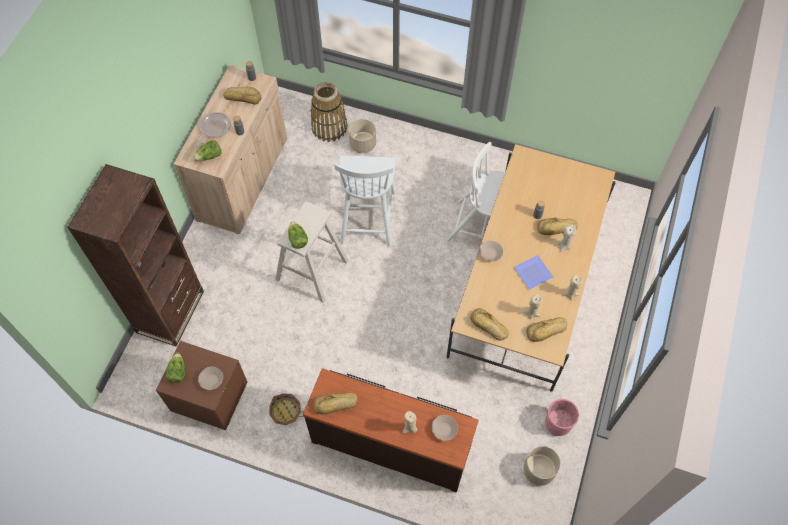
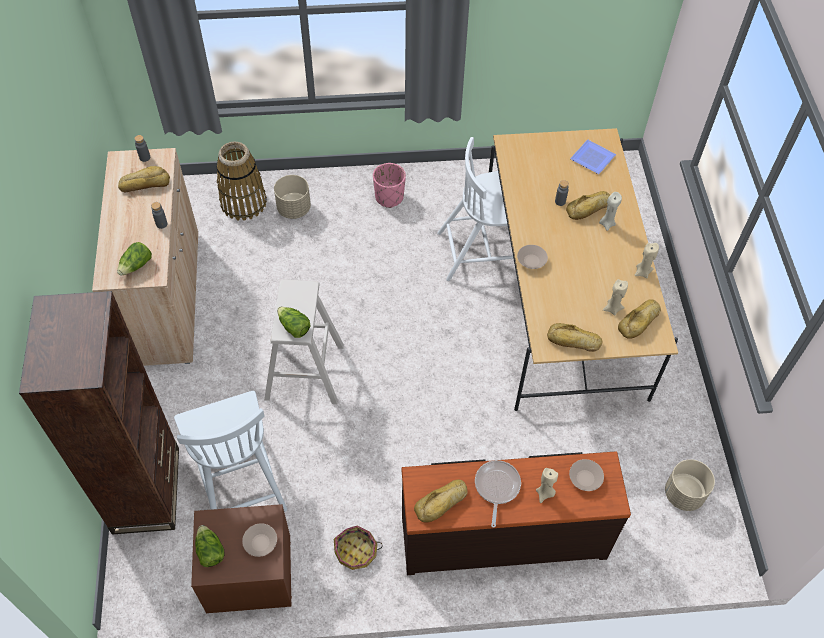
camera: 25 degrees left, 5 degrees down
(214, 128) = (126, 231): frying pan -> frying pan (496, 487)
(367, 216) = (340, 286): white chair -> white chair (238, 480)
(531, 273) = (588, 265): plate -> plate (591, 158)
(558, 423) = (676, 433): pink planter -> pink planter (389, 197)

